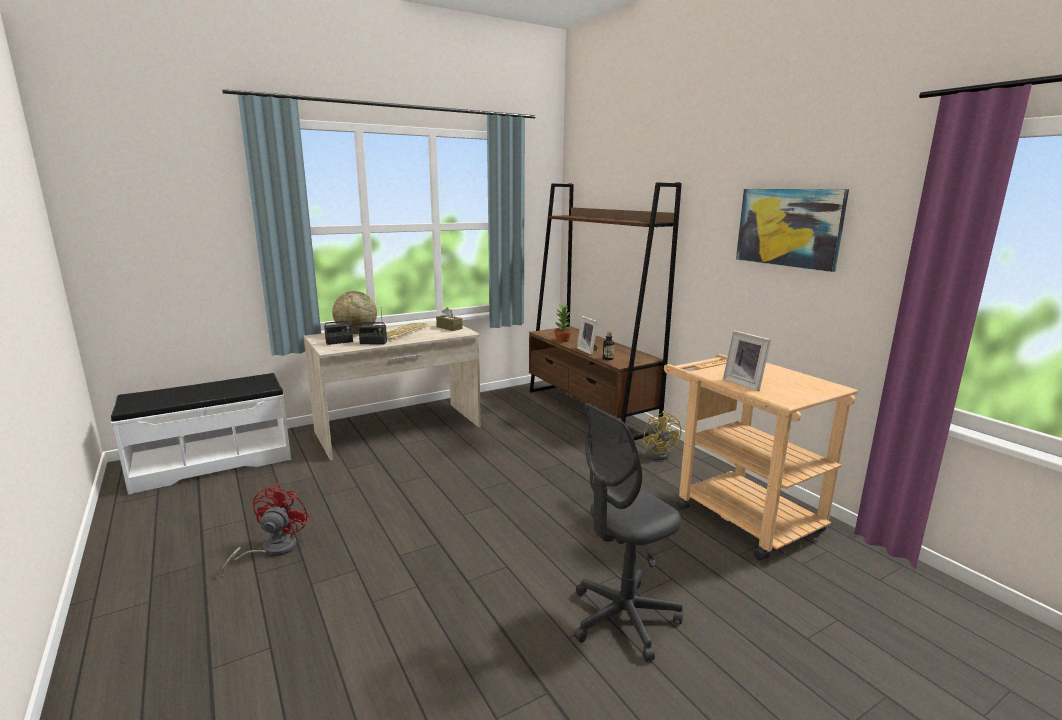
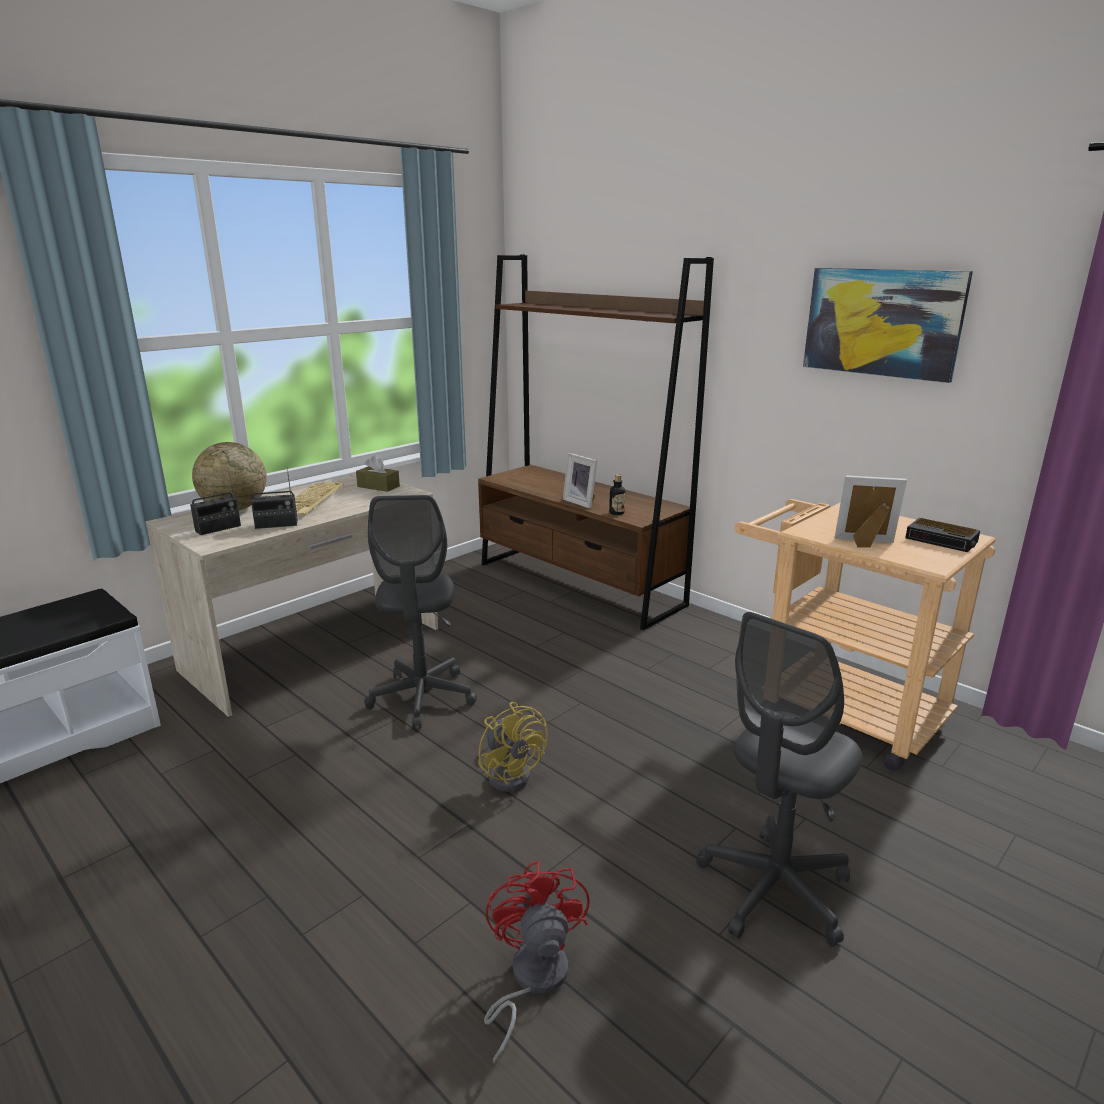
camera: 15 degrees left, 5 degrees up
(272, 550) = (206, 889): red fan -> red fan (531, 980)
(449, 466) = (422, 698): none -> grey office chair
(562, 340) = (535, 489): potted plant -> none
(659, 453) = (700, 637): yellow fan -> yellow fan (512, 773)
(745, 384) = (865, 543): picture frame -> picture frame turned 150 degrees clockwise
(810, 387) = (943, 540): none -> alarm clock

